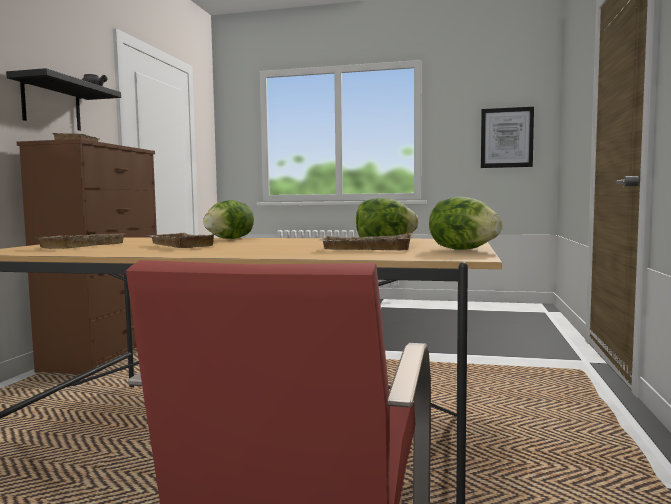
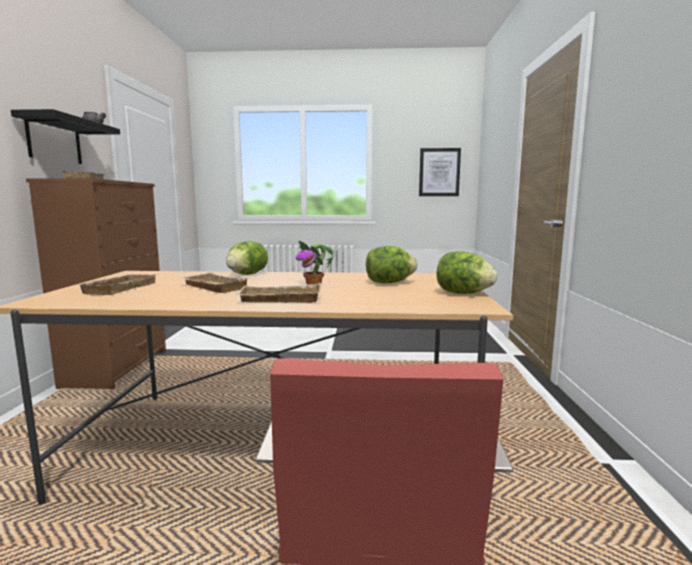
camera: 10 degrees left, 5 degrees up
(295, 243) = (314, 283): none -> potted plant
(365, 249) = (384, 293): beige tray -> beige tray (279, 300)

